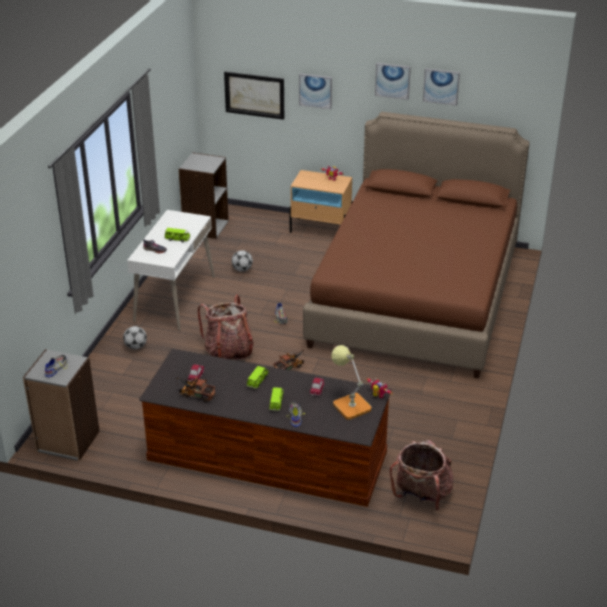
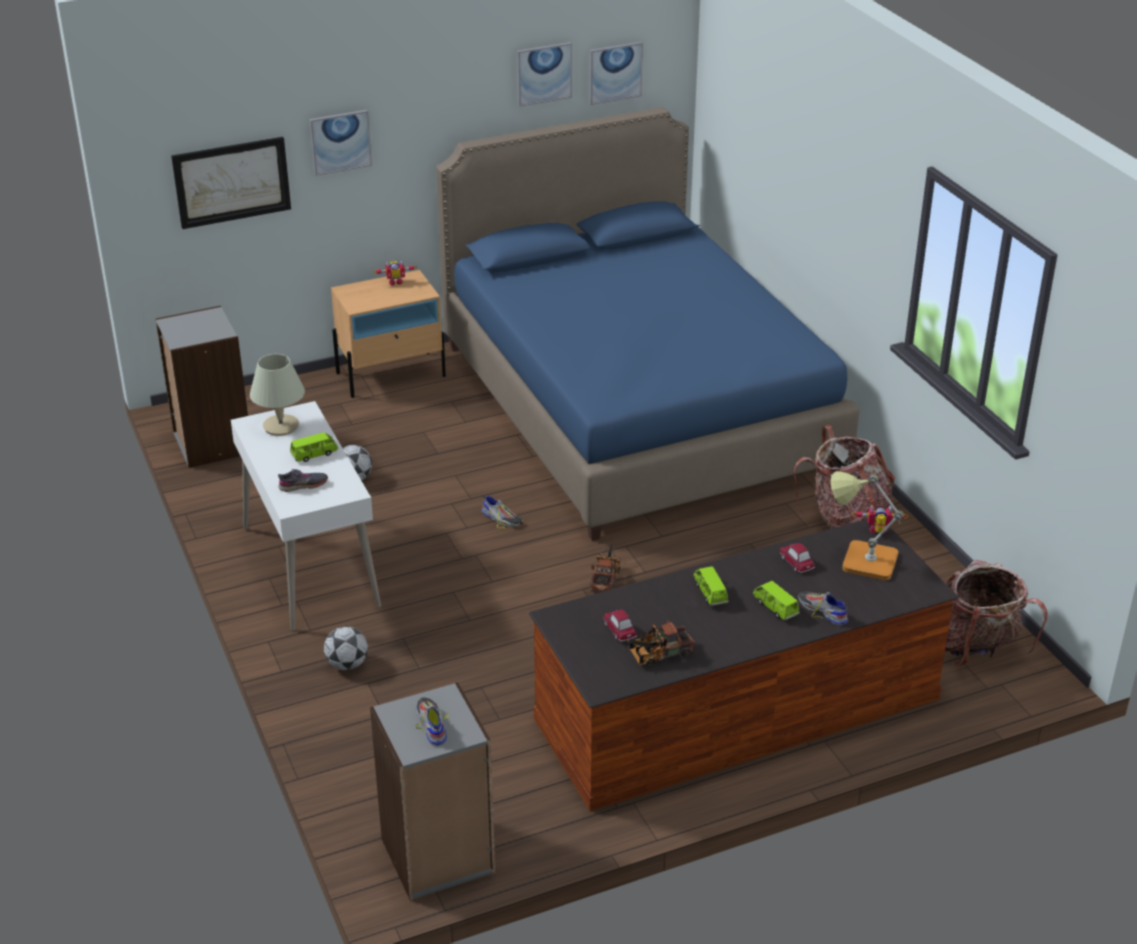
camera: 40 degrees left, 0 degrees up
(182, 221) = (281, 426): none -> beige table lamp
(228, 351) = (493, 600): backpack -> backpack (845, 518)
(392, 80) = (467, 86): picture -> picture (614, 72)
(416, 296) = (636, 407): brown bed -> blue bed

